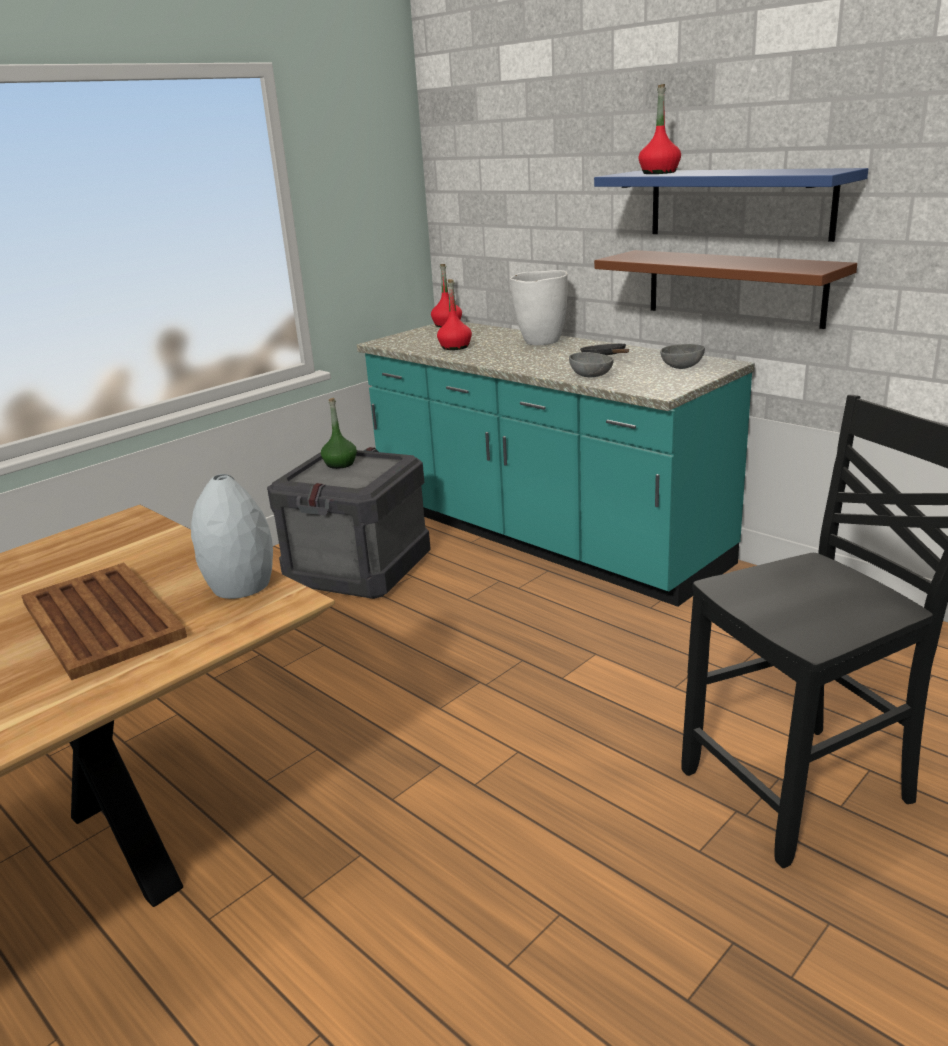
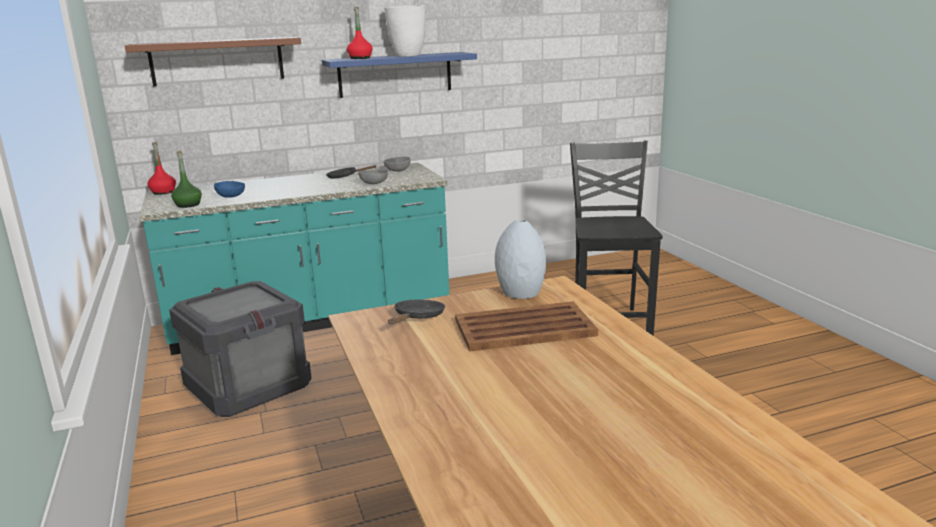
camera: 65 degrees left, 5 degrees down
(133, 548) = (417, 318): none -> black frying pan
(340, 464) = (215, 304): green bottle -> green bottle (188, 205)
(455, 347) = (231, 196): red bottle -> blue bowl
(540, 342) = (276, 182): white vase -> white vase (408, 55)
(734, 287) = (398, 122): brown shelf -> brown shelf (217, 61)

